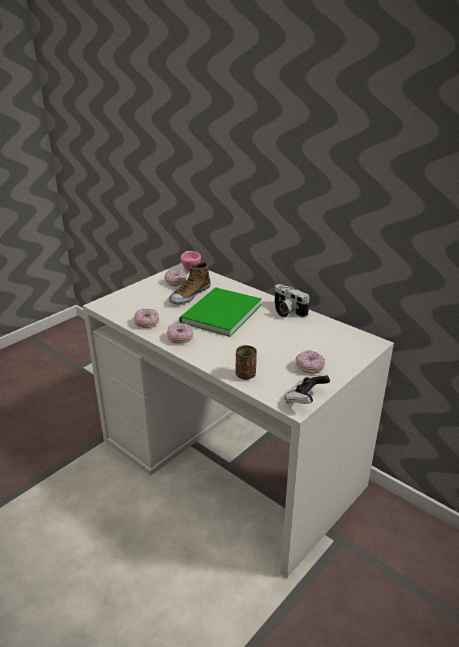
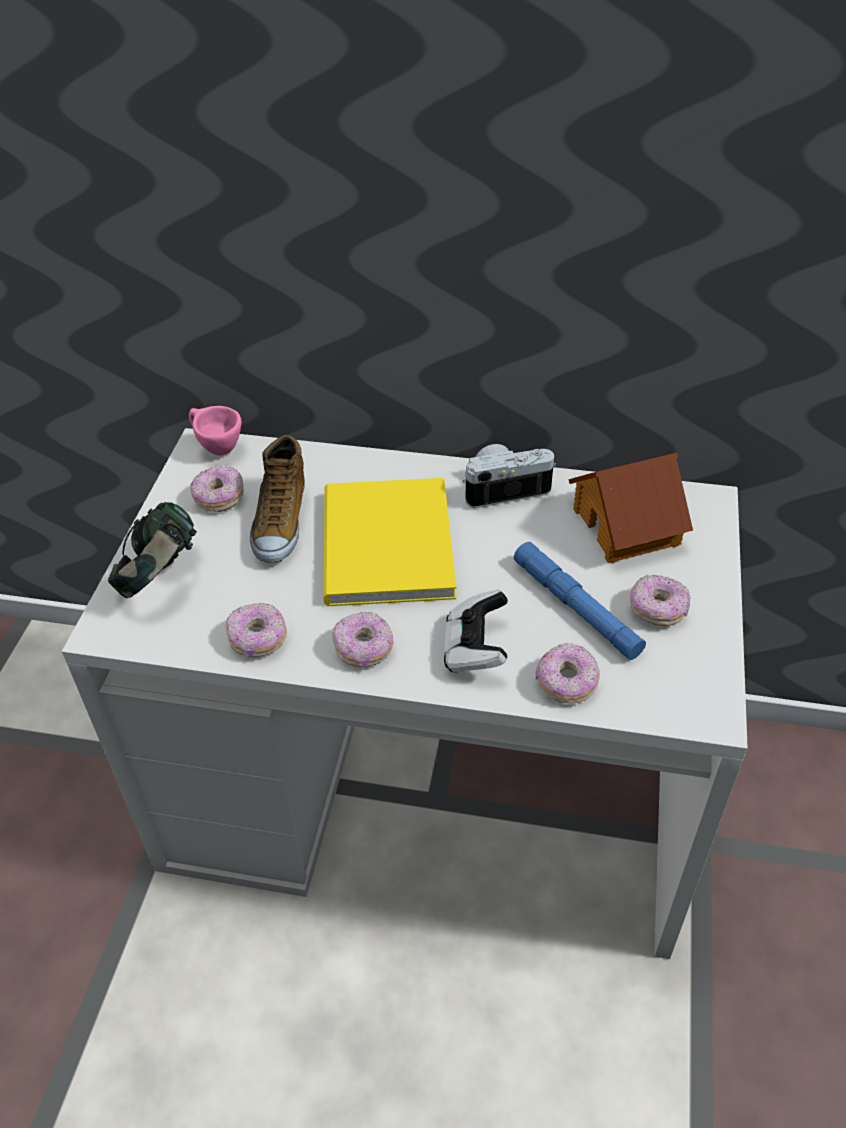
camera: 30 degrees left, 15 degrees up
(133, 297) = (160, 577): none -> headphones
(218, 314) = (383, 548): green book -> yellow book
(245, 375) = (566, 683): brown cup -> donut
(275, 355) = (576, 607): none -> blue flashlight
(287, 311) = (504, 488): camera -> camera turned 150 degrees clockwise
(305, 399) = (712, 689): game controller -> game controller (475, 649)
(327, 338) = (627, 525): none -> toy house

